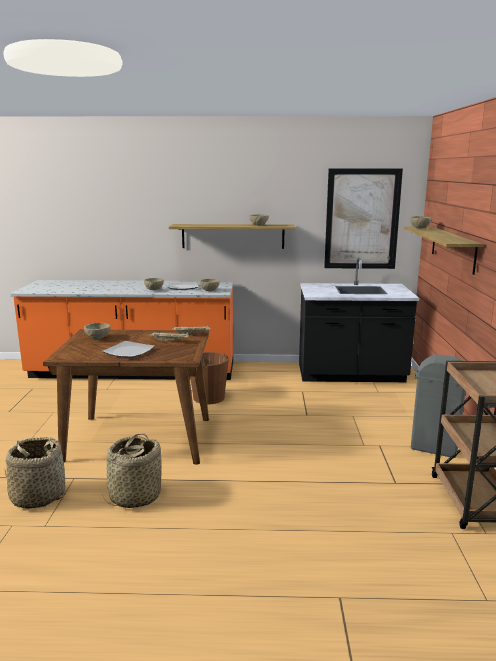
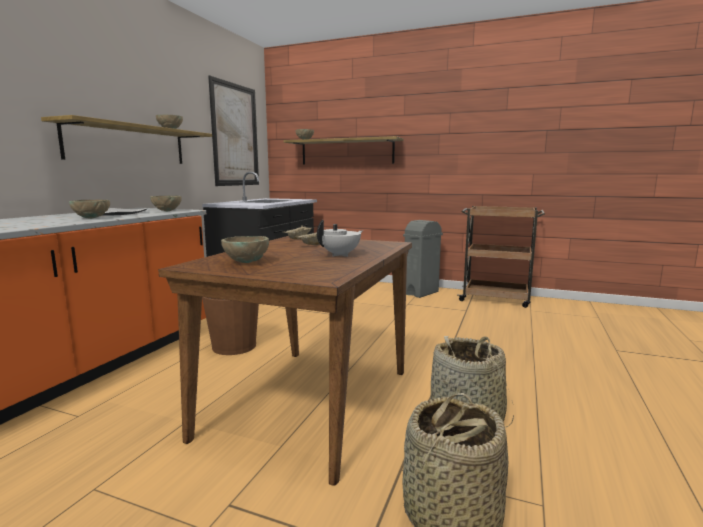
camera: 70 degrees left, 5 degrees down
(129, 352) = (341, 255): plate -> white teapot

